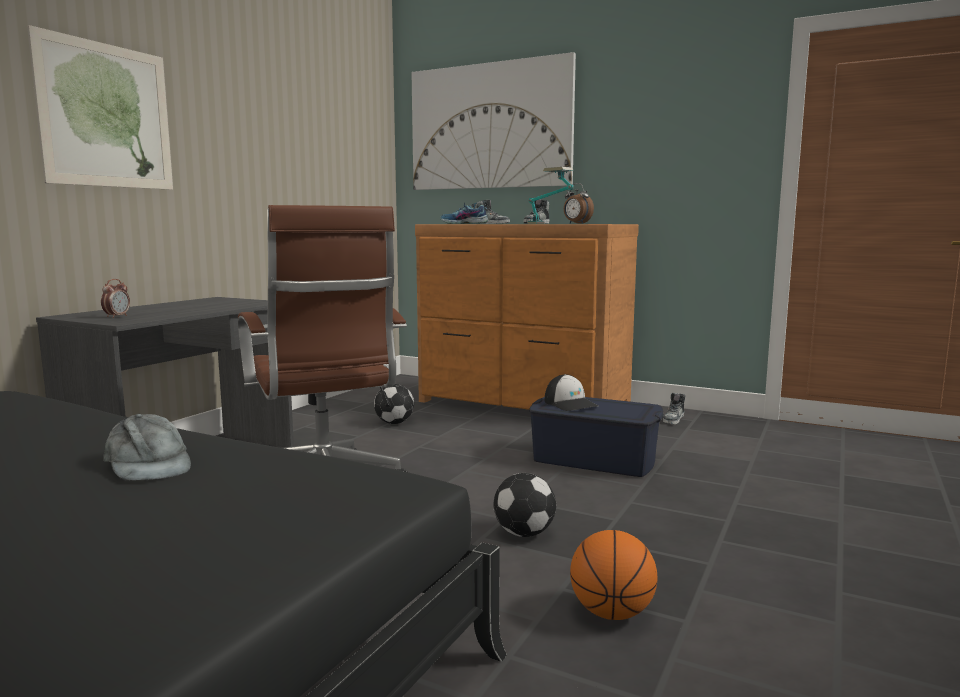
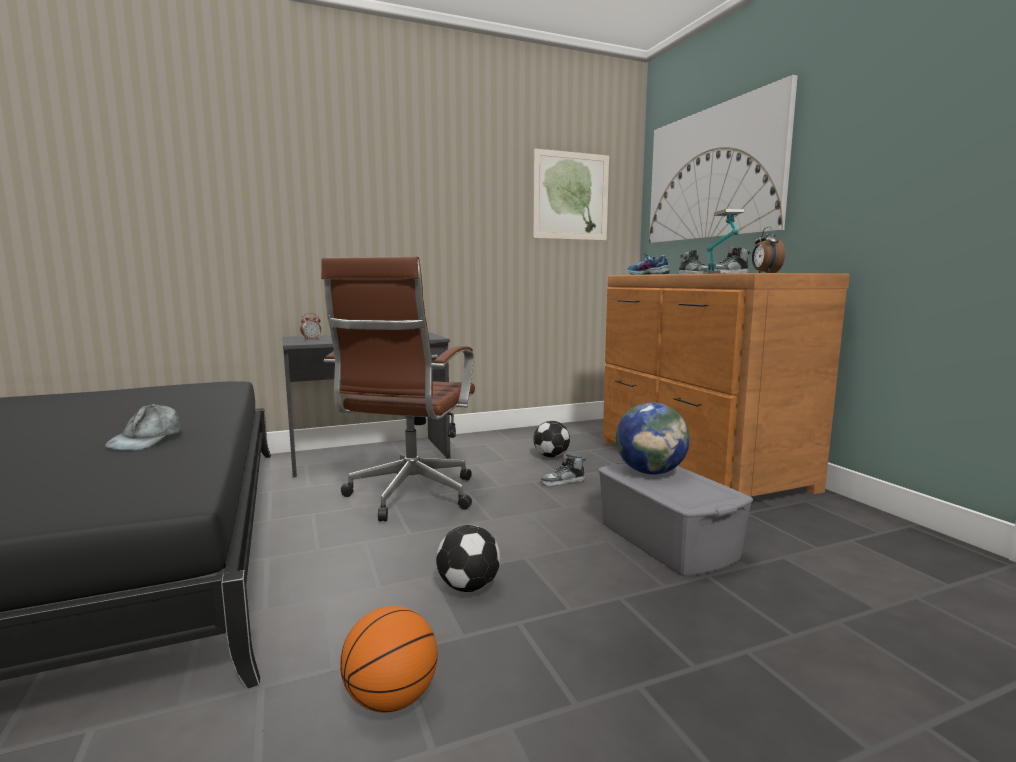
camera: 40 degrees right, 0 degrees up
(106, 116) = (343, 198): picture -> picture (571, 196)
(571, 404) = (650, 472): cap -> globe
(594, 459) = (666, 540): blue storage box -> grey storage box
(674, 419) = (852, 524): shoe -> shoe (563, 481)

